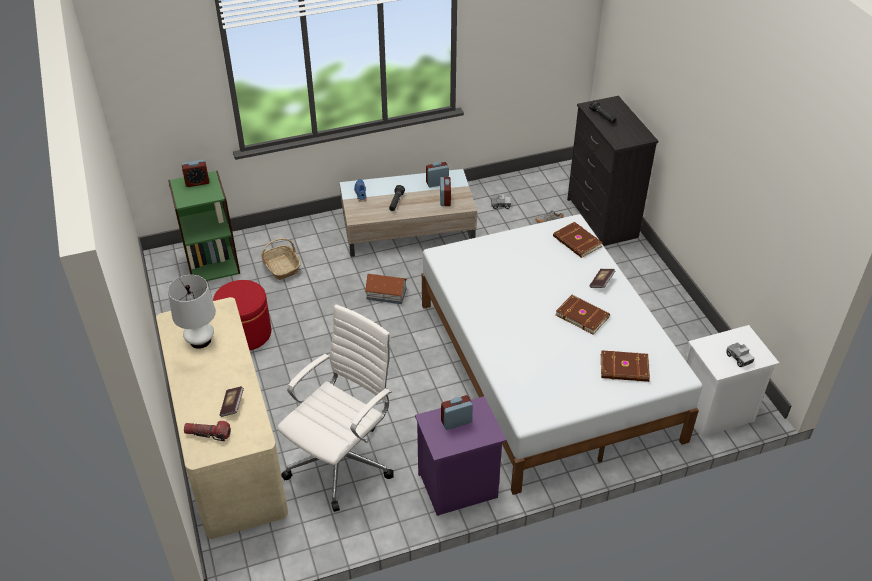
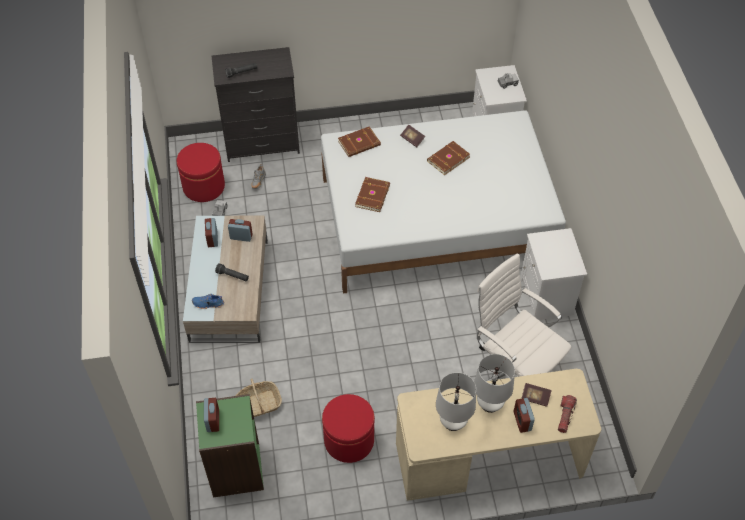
camera: 80 degrees left, 10 degrees up
(223, 368) = (490, 404): none -> white table lamp
(387, 294) = (321, 318): toy house -> none
(456, 421) = (551, 255): alarm clock -> alarm clock (522, 421)
(457, 487) = (547, 298): purple nightstand -> white nightstand
(528, 190) = (204, 186): none -> red ottoman
(624, 369) = (508, 147): brown book -> brown book (373, 196)

